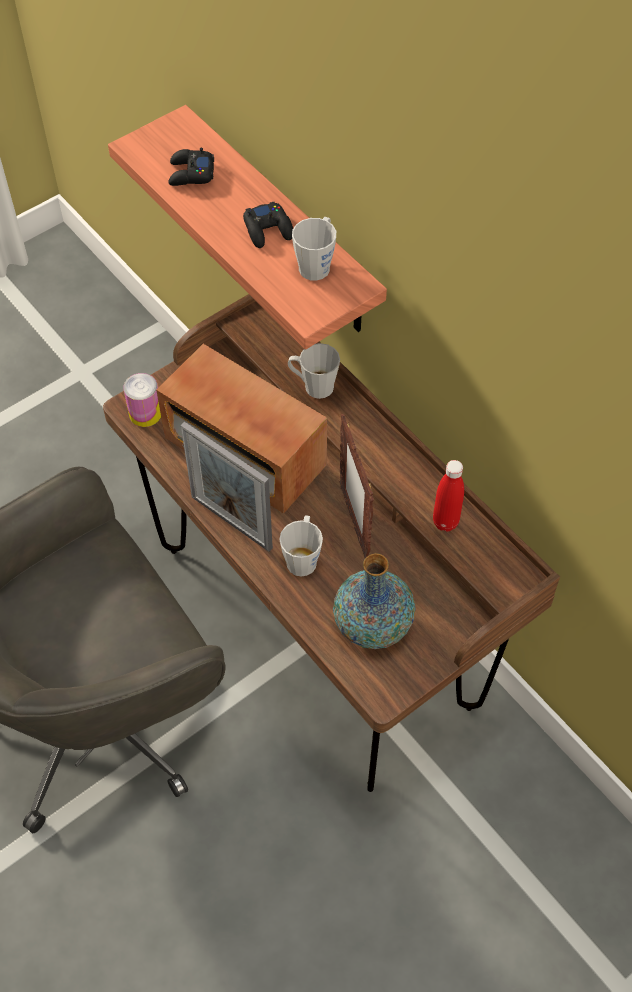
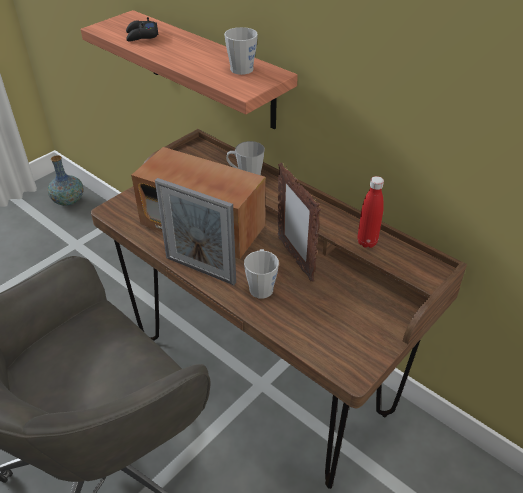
camera: 10 degrees left, 15 degrees down
(145, 413) = (123, 212): can -> none
(268, 230) = (203, 55): black game controller -> none
(373, 624) = (329, 323): vase -> vase (69, 201)

